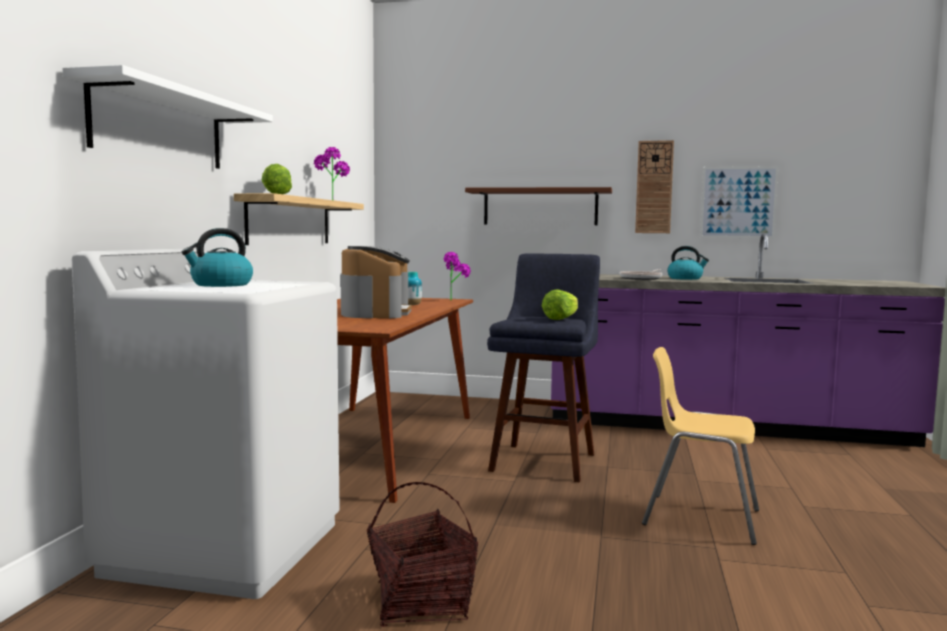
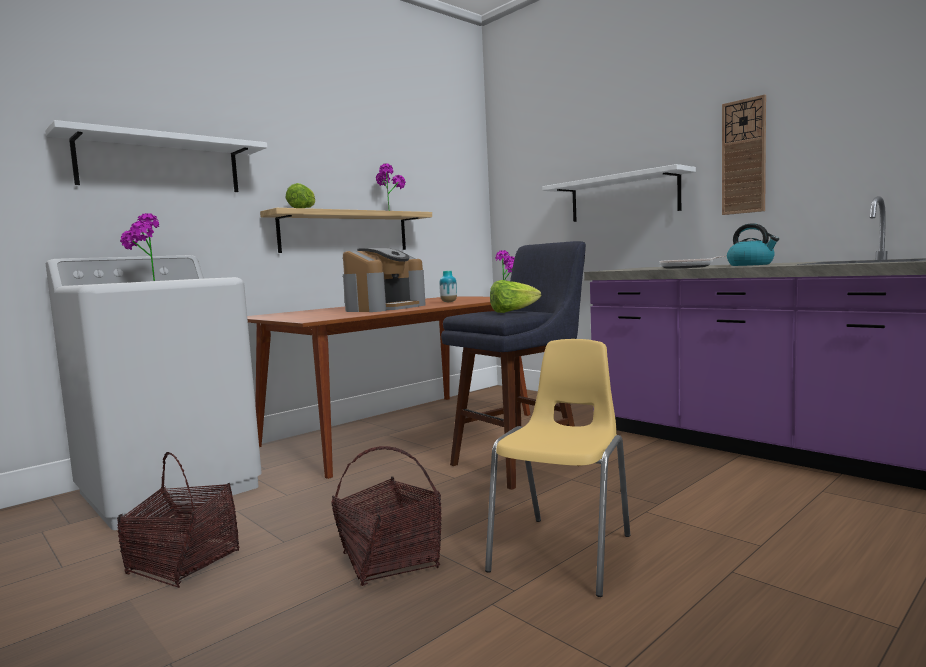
camera: 35 degrees right, 0 degrees up
(221, 285) = (146, 281): kettle -> potted plant
(540, 207) = (623, 197): brown shelf -> white shelf
(598, 552) = (391, 561): none -> basket
(700, 517) = (564, 553): yellow chair -> yellow chair turned 60 degrees clockwise
(738, 202) = (857, 159): picture -> none

